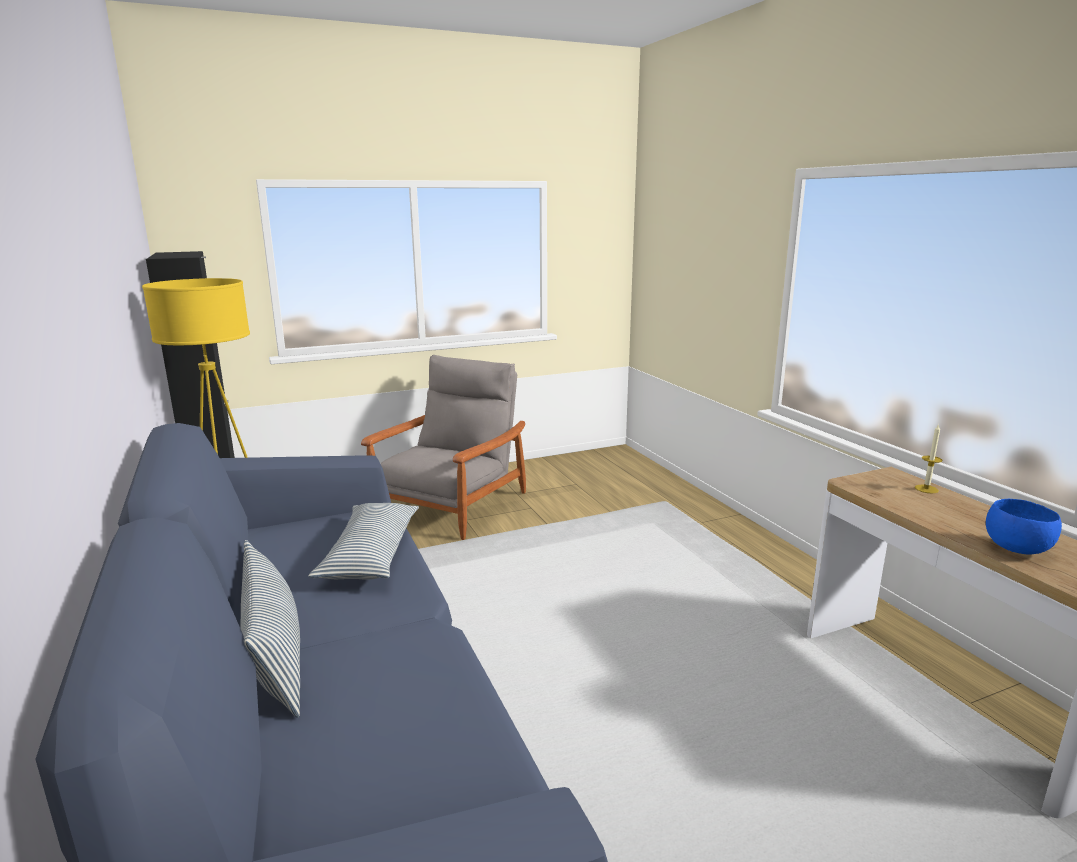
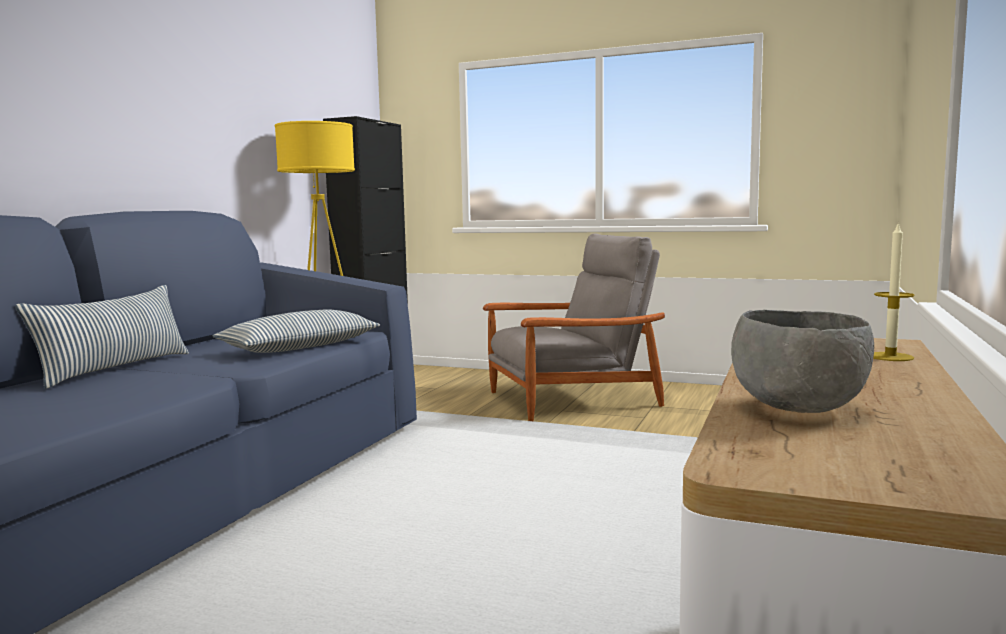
camera: 45 degrees right, 10 degrees down
(1015, 548) = (799, 408): blue bowl -> grey bowl

